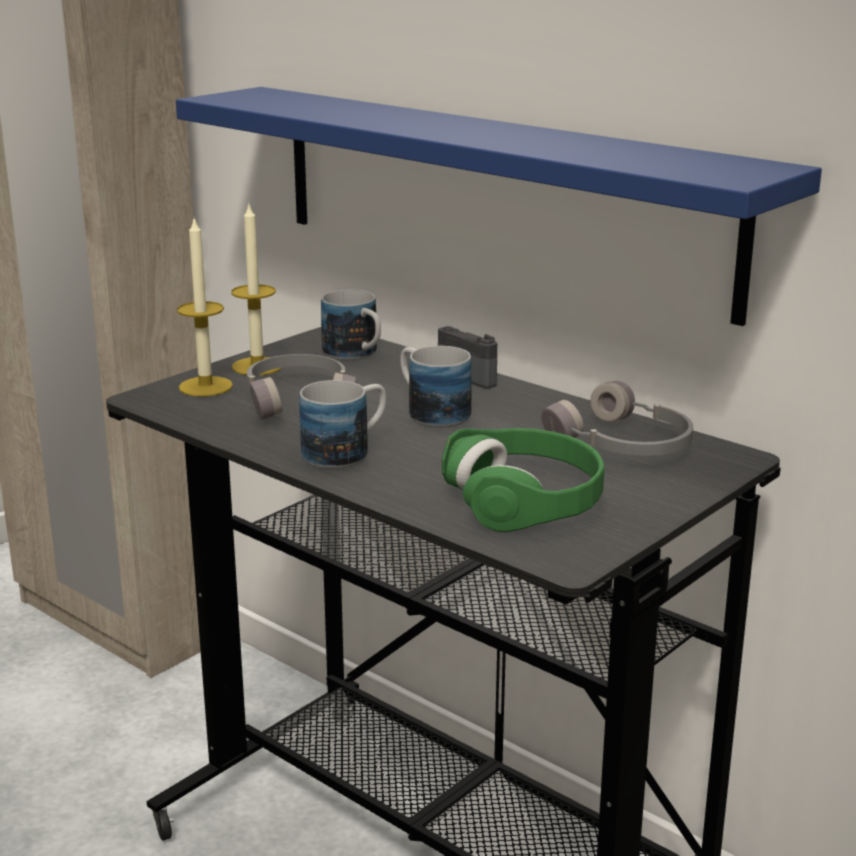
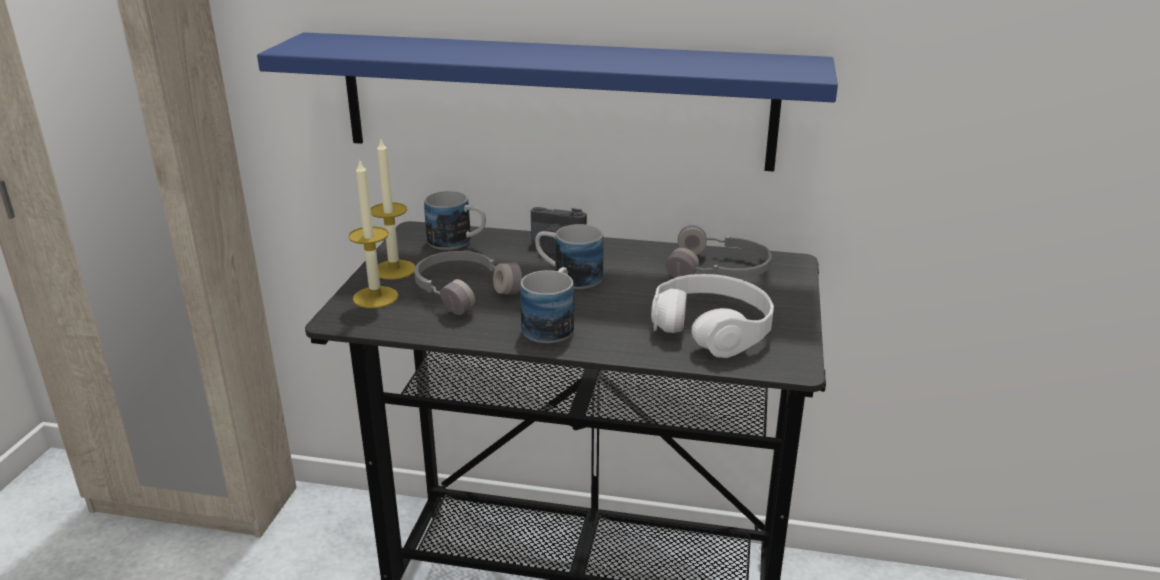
camera: 30 degrees left, 5 degrees up
(525, 498) = (711, 327): green headphones -> white headphones

